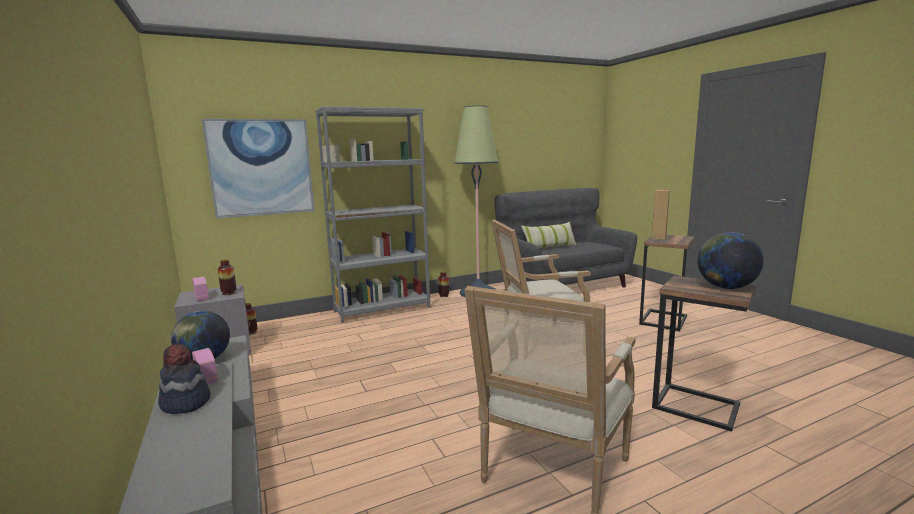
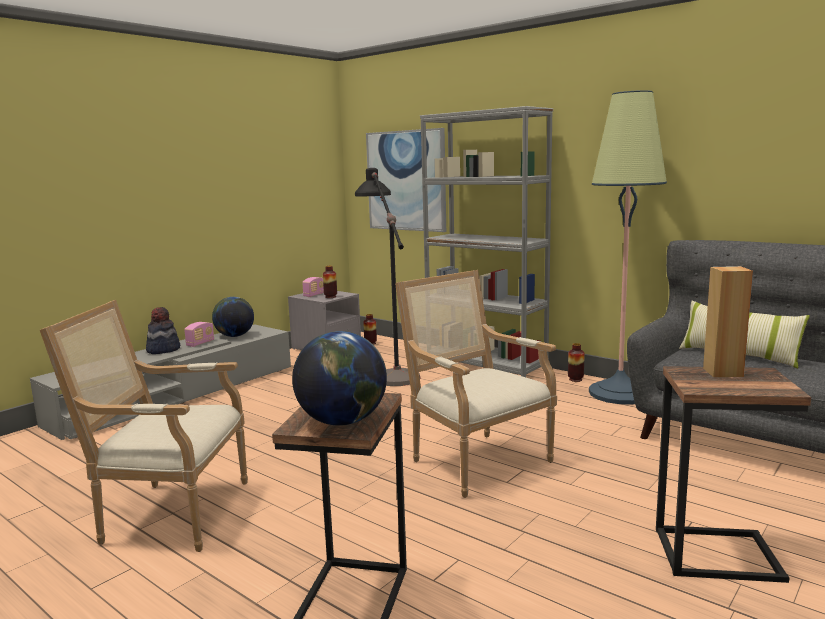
camera: 65 degrees right, 0 degrees up
(333, 336) = (390, 369): none -> black floor lamp

